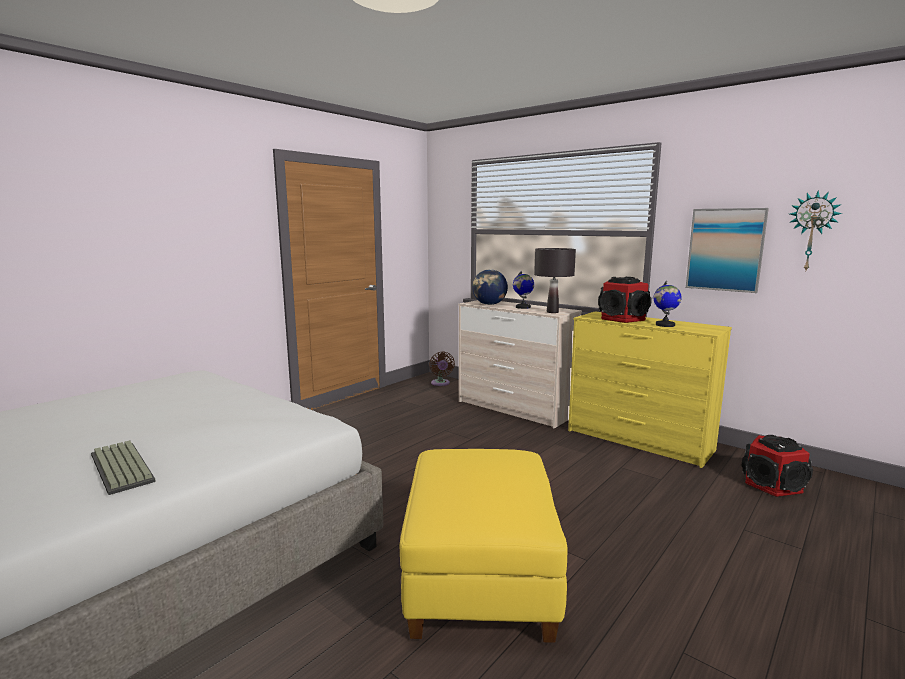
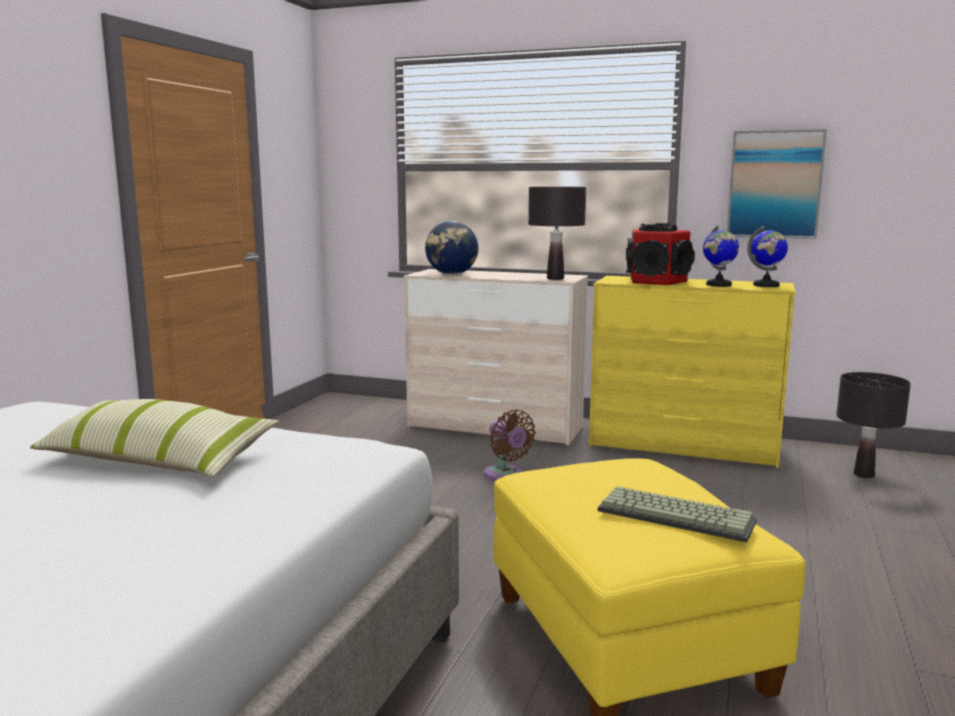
camera: 20 degrees left, 0 degrees up
(124, 467) = (115, 550): keyboard -> keyboard (678, 515)
(208, 415) = (157, 460): none -> pillow
(440, 383) = (359, 405): brown fan -> brown fan (505, 475)
(523, 307) = (505, 275): globe -> globe (766, 285)
(772, 485) = (863, 474): speaker -> black table lamp
(812, 231) = (878, 159): wall clock -> none

